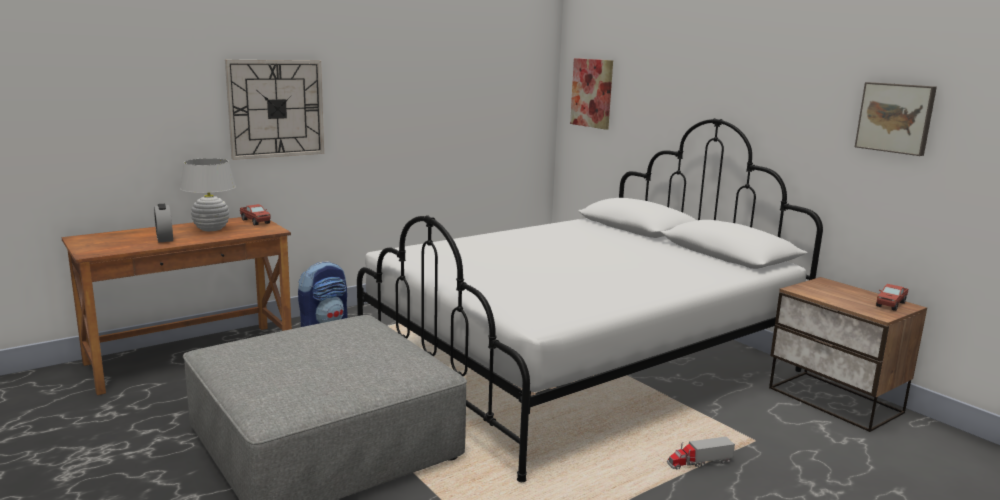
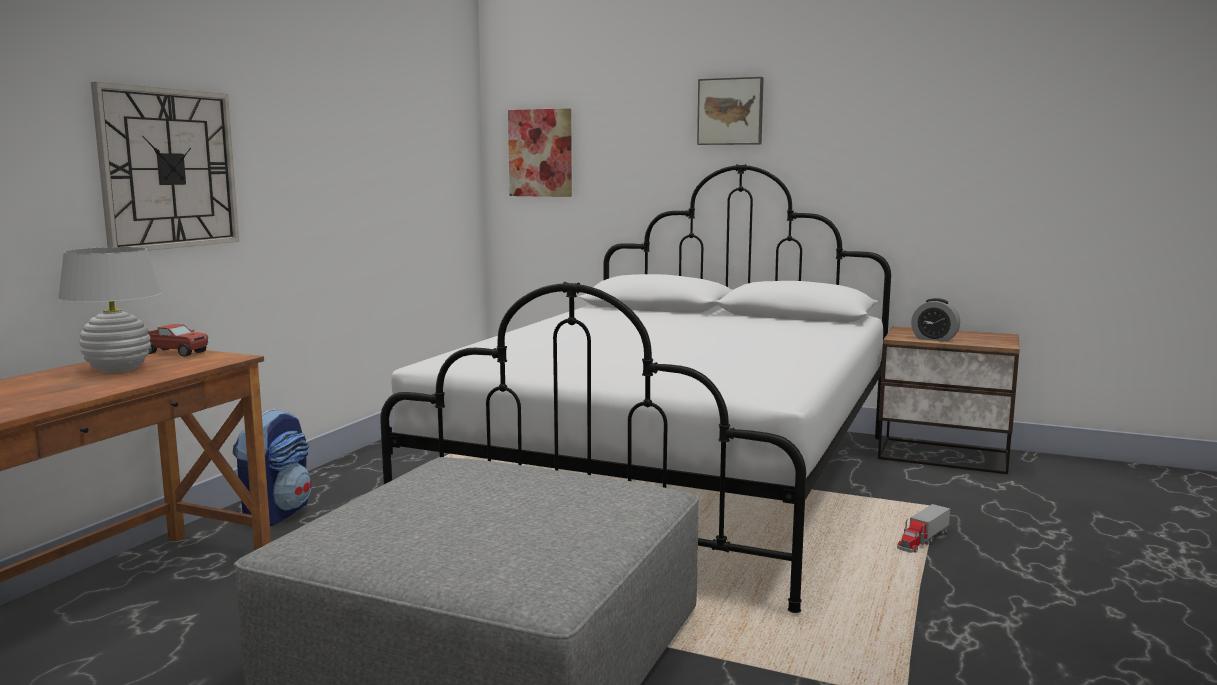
camera: 30 degrees left, 5 degrees down
(164, 239) = (59, 390): alarm clock -> alarm clock (934, 339)
(890, 304) = (991, 336): toy truck -> none
(895, 118) = (956, 141): picture -> picture (730, 111)

